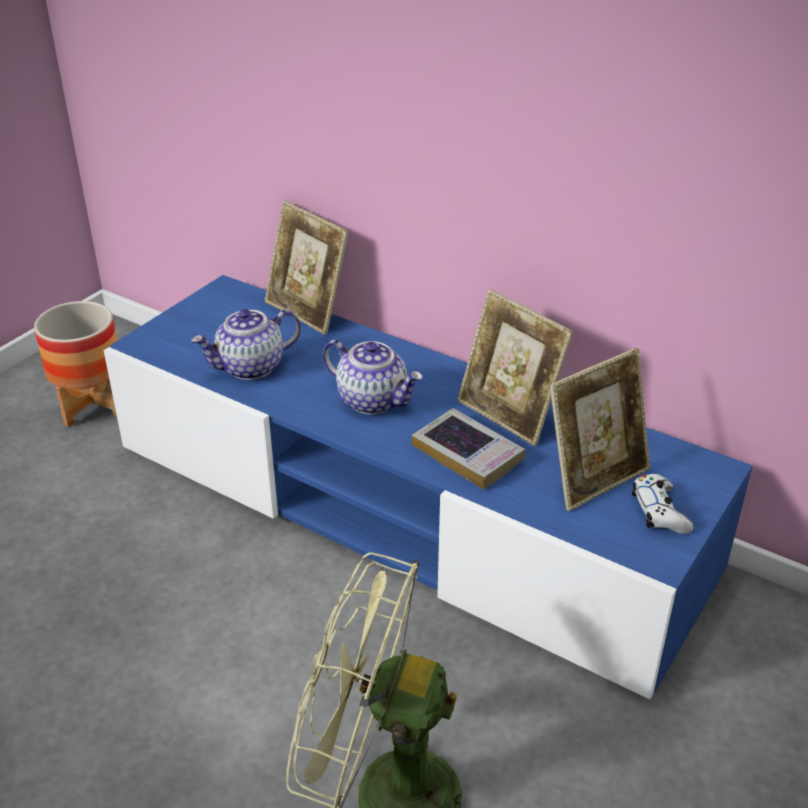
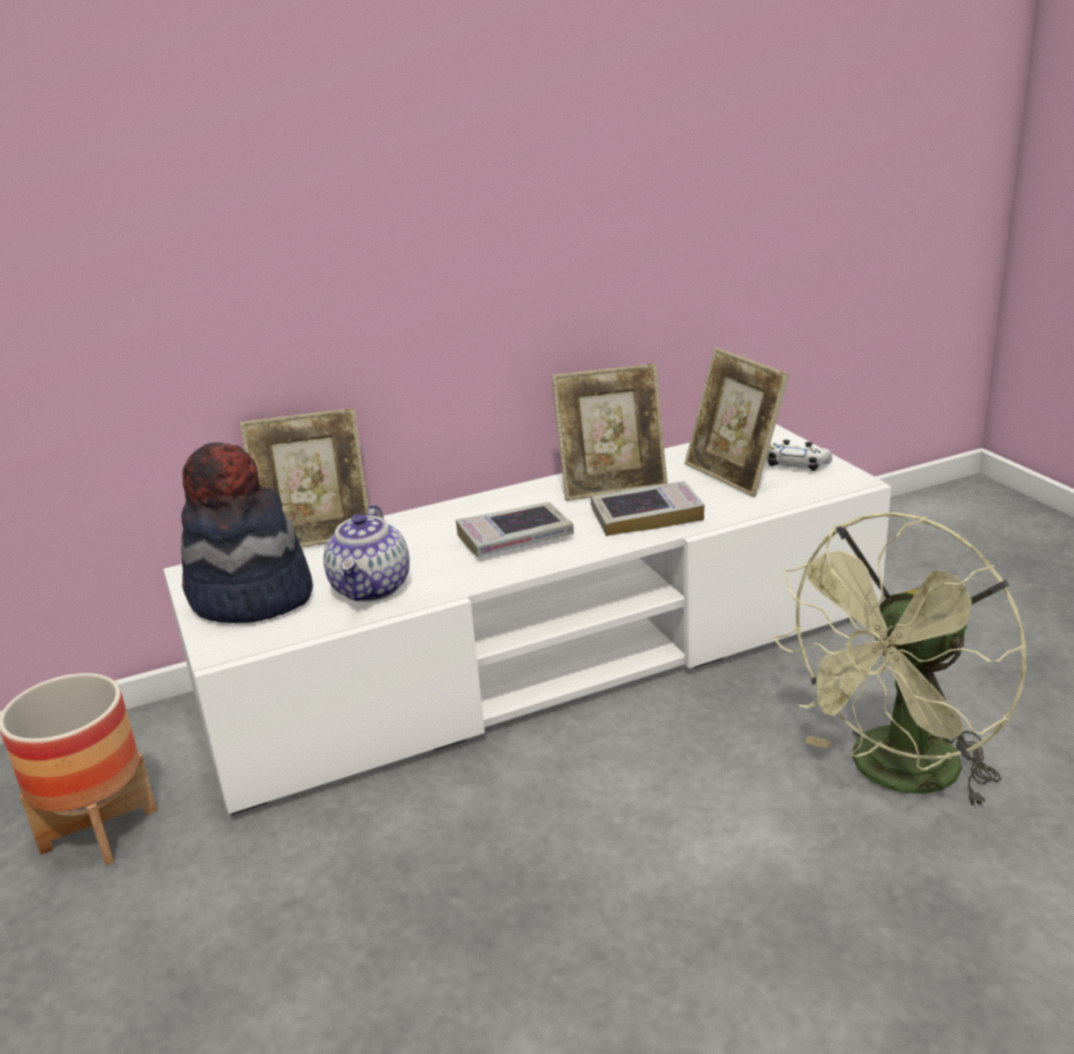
camera: 55 degrees left, 10 degrees down
(206, 325) = (250, 598): none -> hat
(373, 400) = (515, 538): teapot -> book
(404, 509) = (546, 656): blue tv stand -> white tv stand
(595, 478) = (733, 475): picture frame -> picture frame turned 150 degrees clockwise

